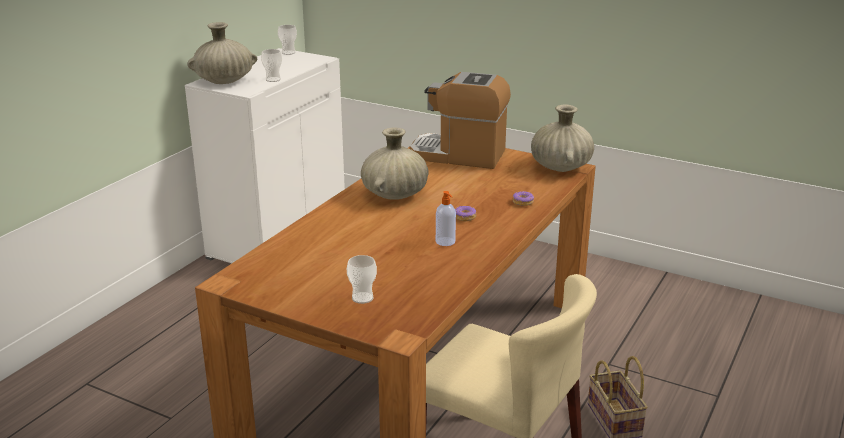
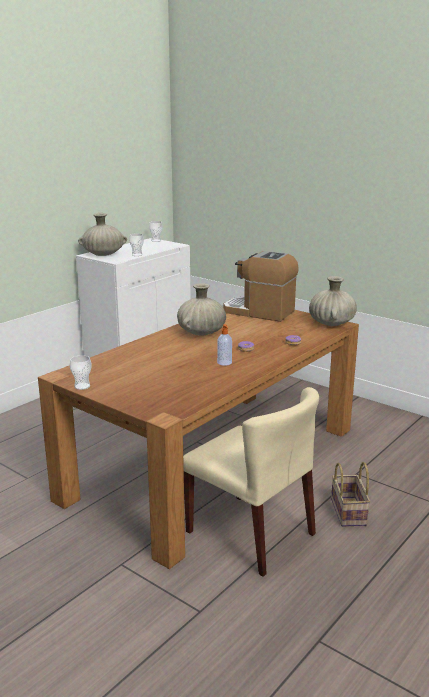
camera: 10 degrees right, 5 degrees down
(362, 298) = (149, 392): cup -> cup (82, 386)

